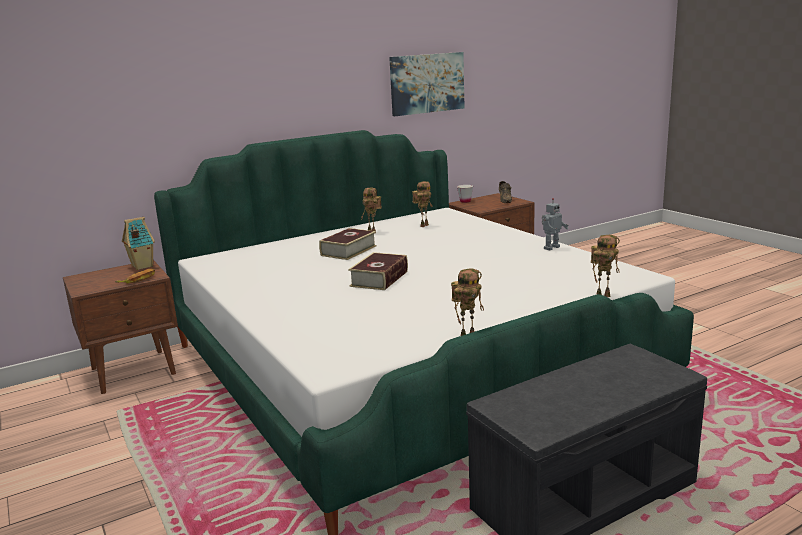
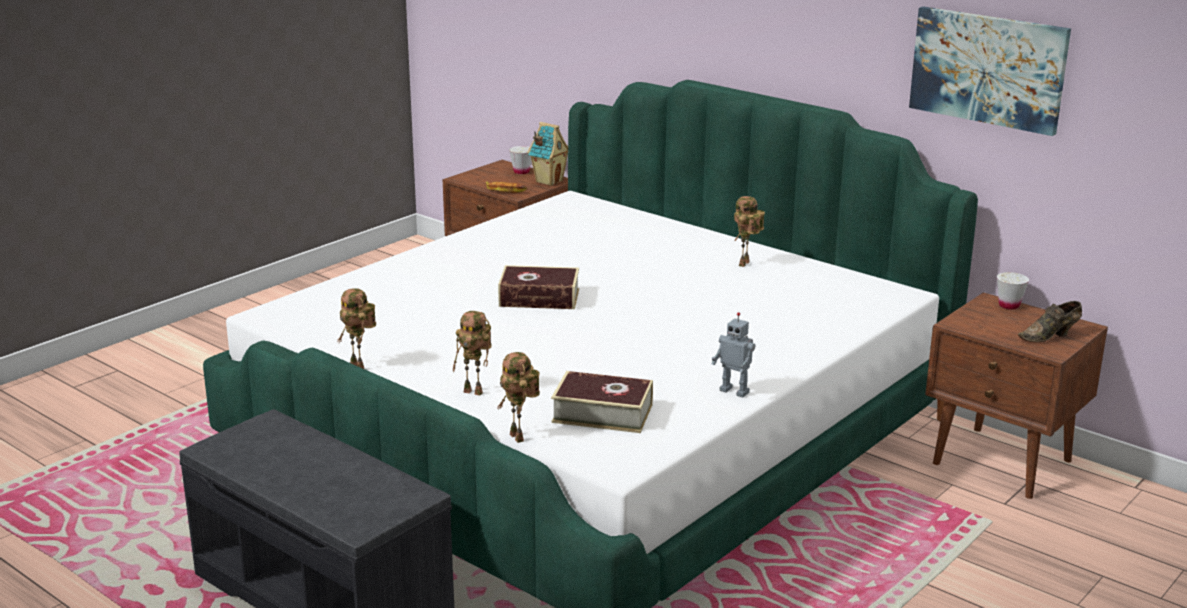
camera: 70 degrees right, 5 degrees up
(105, 272) = (521, 172): none -> white cup
(348, 250) = (647, 264): book -> book (602, 413)
(424, 225) = (804, 291): toy robot -> toy robot (475, 391)

